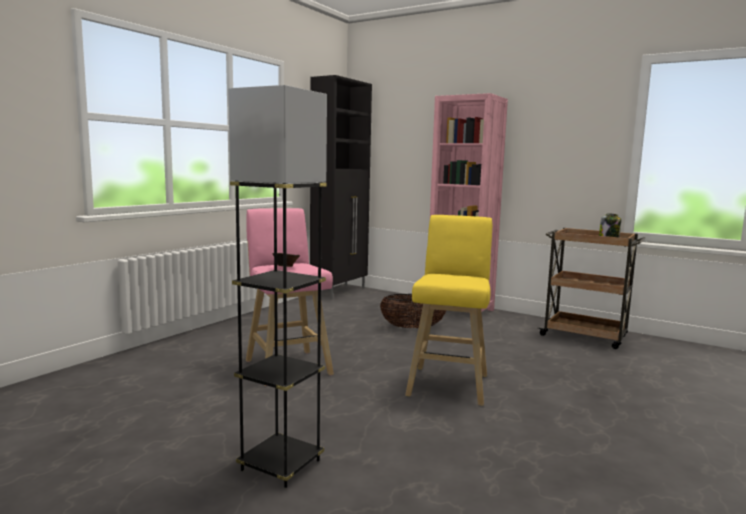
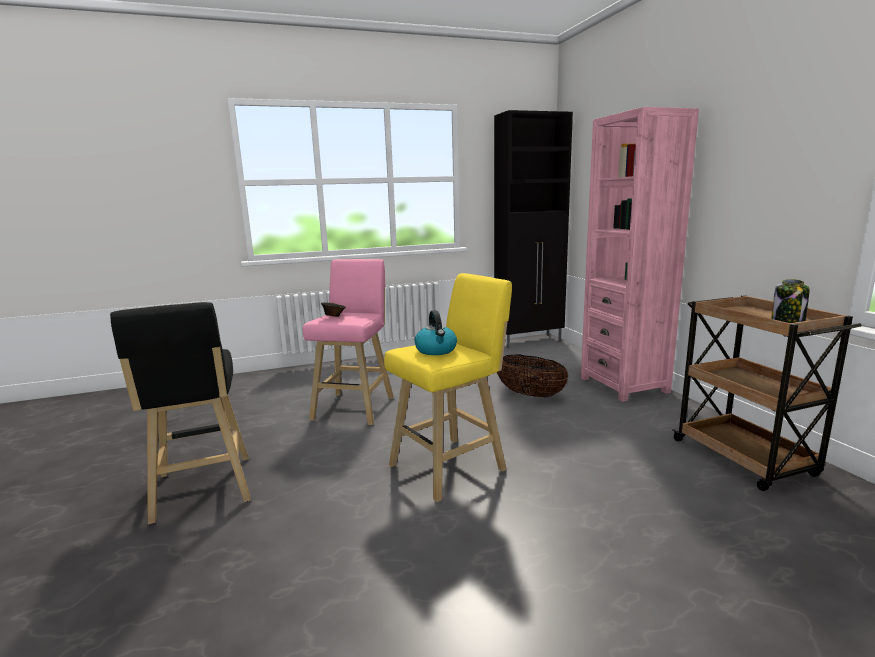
camera: 40 degrees right, 5 degrees up
(281, 465) = (203, 491): grey floor lamp -> black stool
(457, 277) = (436, 350): none -> kettle

